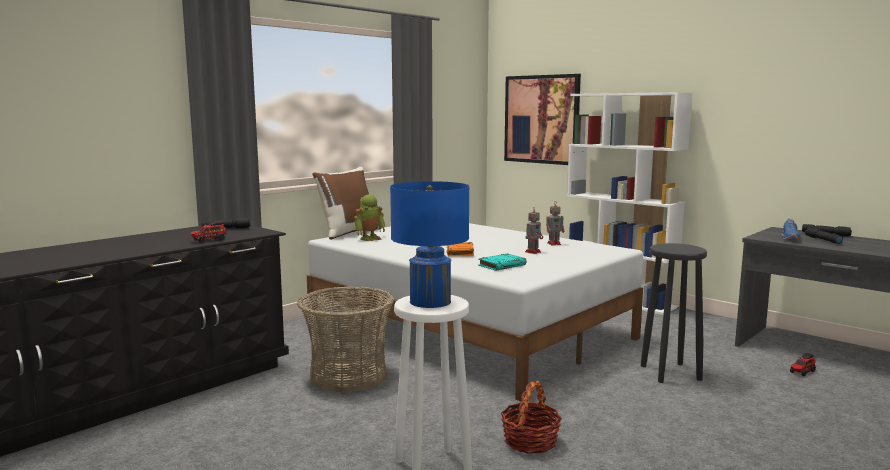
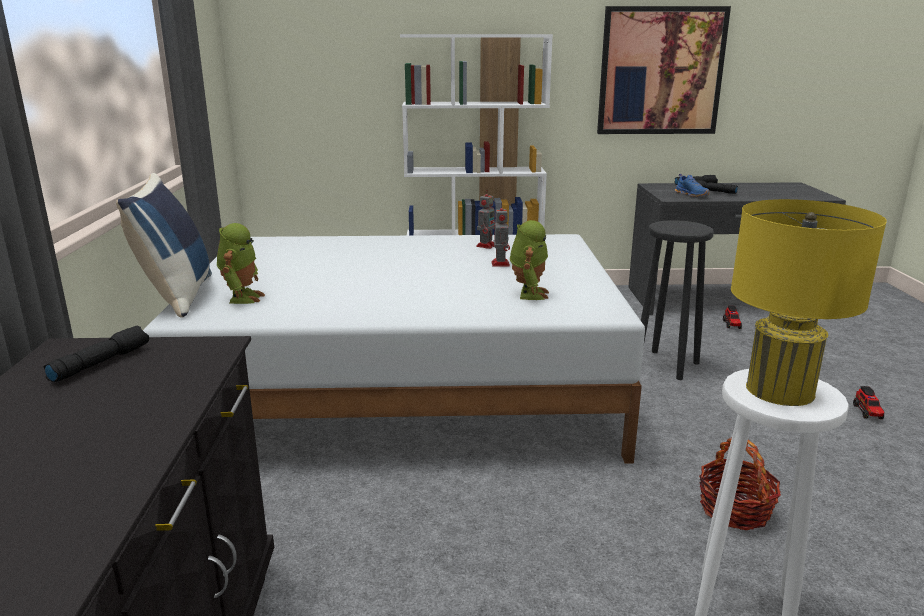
camera: 45 degrees left, 10 degrees up
(208, 240) = (163, 406): toy truck -> toy truck (867, 412)
(348, 233) = (176, 296): brown pillow -> blue pillow
(348, 375) = (398, 534): basket -> none
(430, 301) = (779, 390): blue table lamp -> yellow table lamp
(460, 252) = (430, 288): orange book -> none
(502, 265) = (528, 294): turquoise book -> toy robot
(541, 119) = (328, 70): picture -> picture (661, 71)

